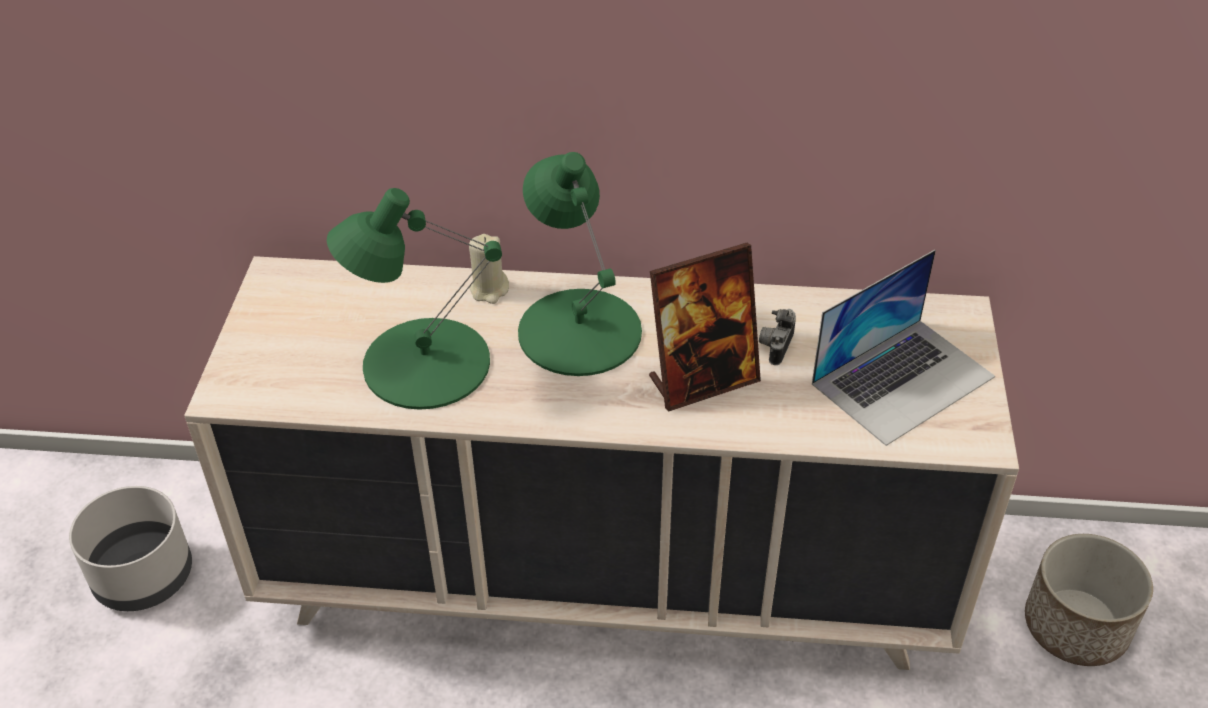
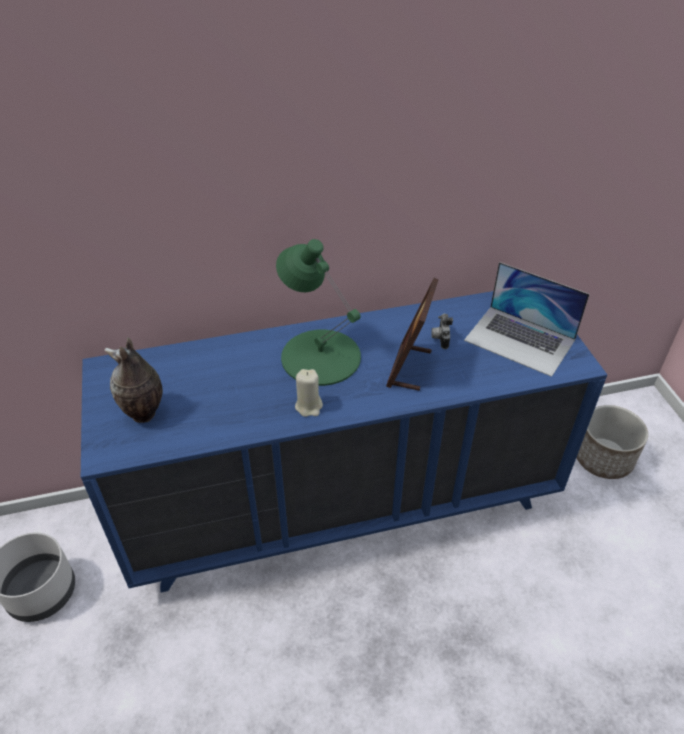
camera: 20 degrees left, 0 degrees up
(298, 353) = (144, 414): none -> vase
(424, 363) = (231, 400): green table lamp -> none
(489, 290) = (251, 344): beige candle -> beige candle (309, 406)
(608, 576) = (343, 504): beige dresser -> blue dresser
(703, 380) = (409, 368): picture frame -> picture frame turned 150 degrees clockwise
(903, 379) = (520, 340): laptop -> laptop turned 90 degrees clockwise

